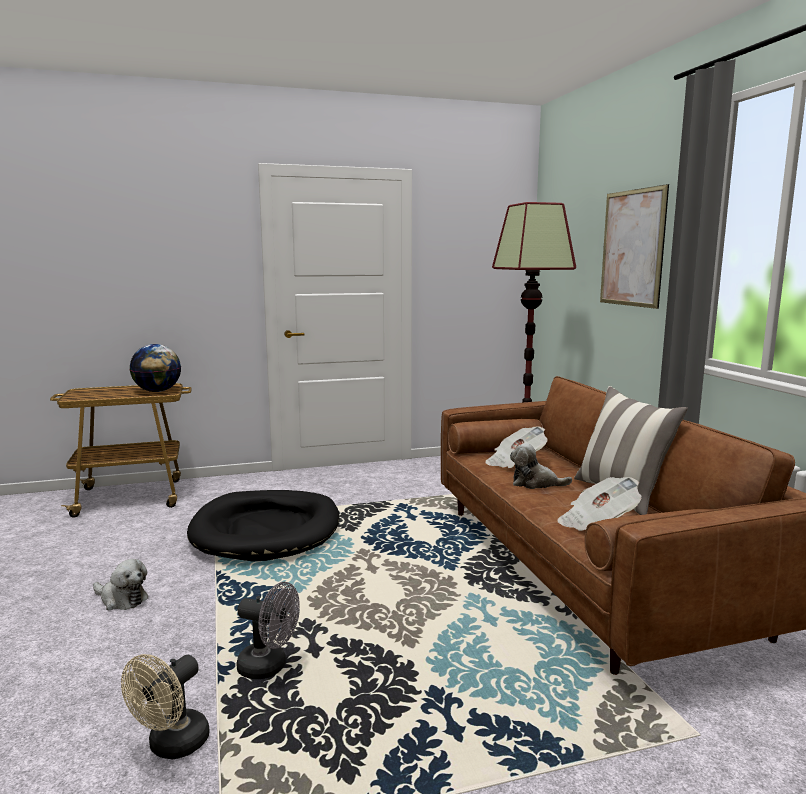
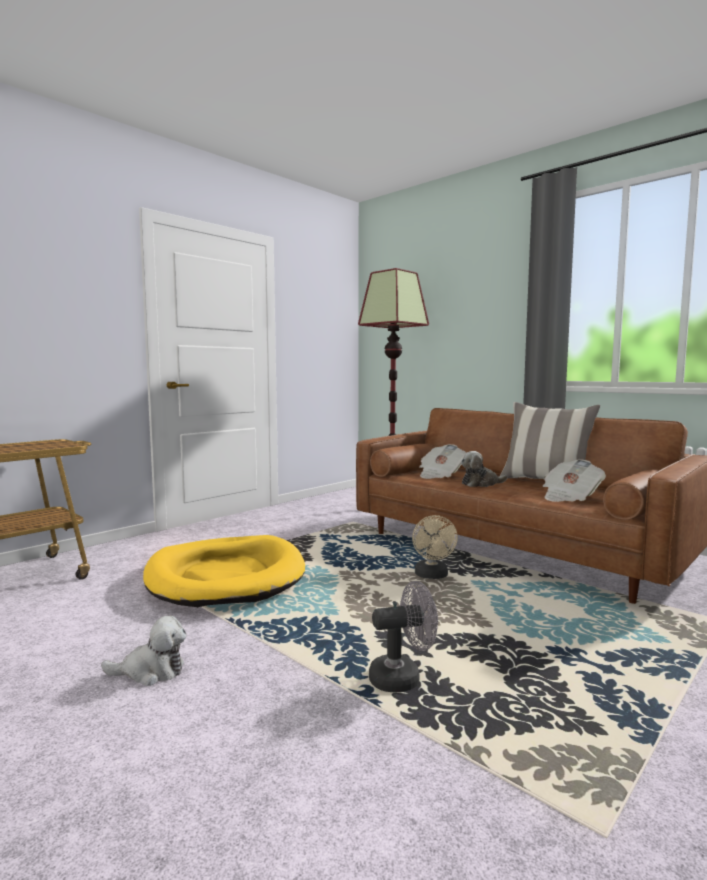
camera: 30 degrees left, 5 degrees down
(157, 391) = (50, 445): globe -> none
(172, 746) = (420, 775): beige fan -> beige fan (432, 576)
(266, 530) = (226, 576): black dog bed -> yellow dog bed
(632, 248) = (474, 308): picture -> none

